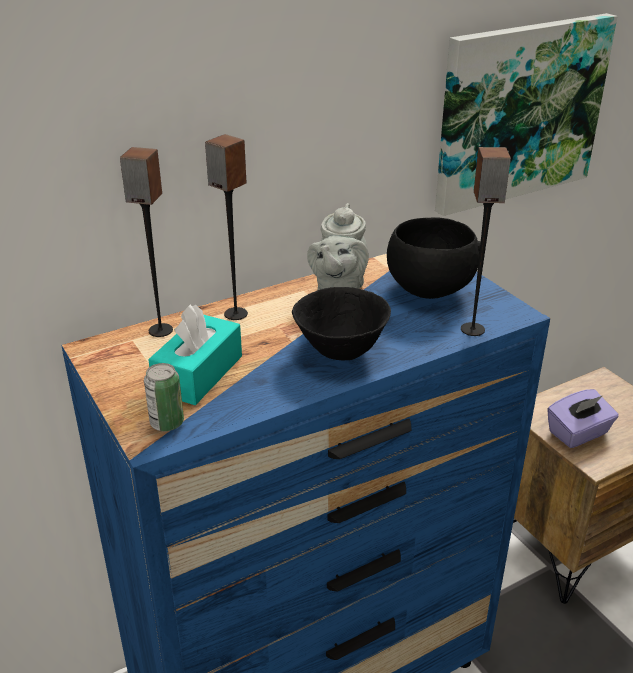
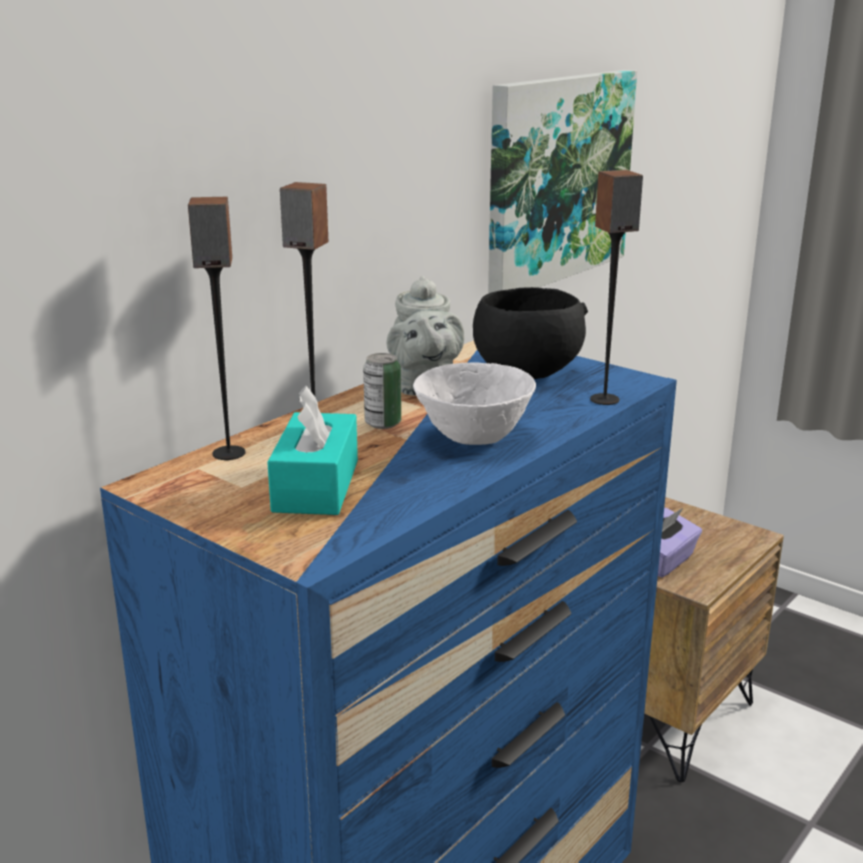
camera: 20 degrees left, 10 degrees down
(167, 423) = (316, 537): can -> can (383, 423)
(340, 351) = (472, 439): black bowl -> white bowl

